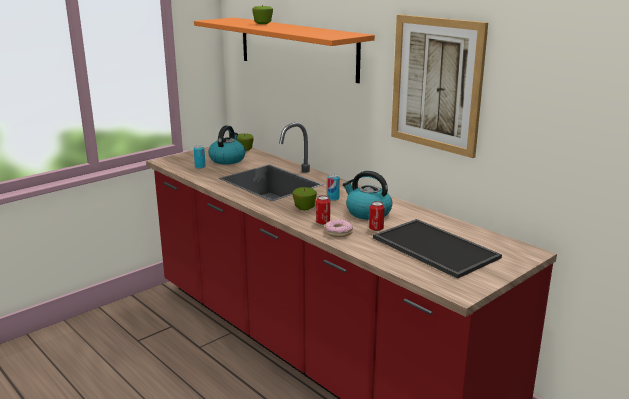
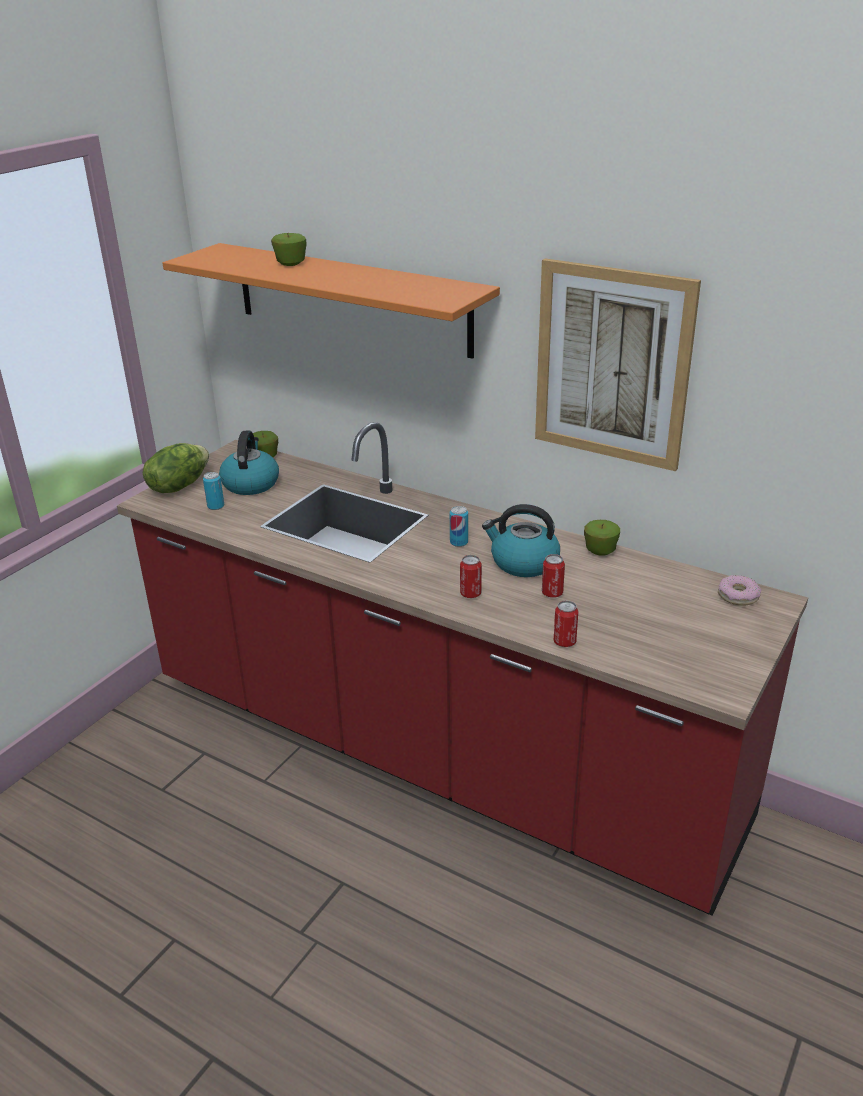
camera: 15 degrees left, 10 degrees up
(186, 156) = (179, 486): none -> lettuce
(304, 207) = (427, 568): apple -> apple (600, 550)
(338, 232) = (504, 610): donut -> donut (738, 596)
(367, 252) = (564, 642): none -> can
(432, 248) = (647, 616): tray -> none

